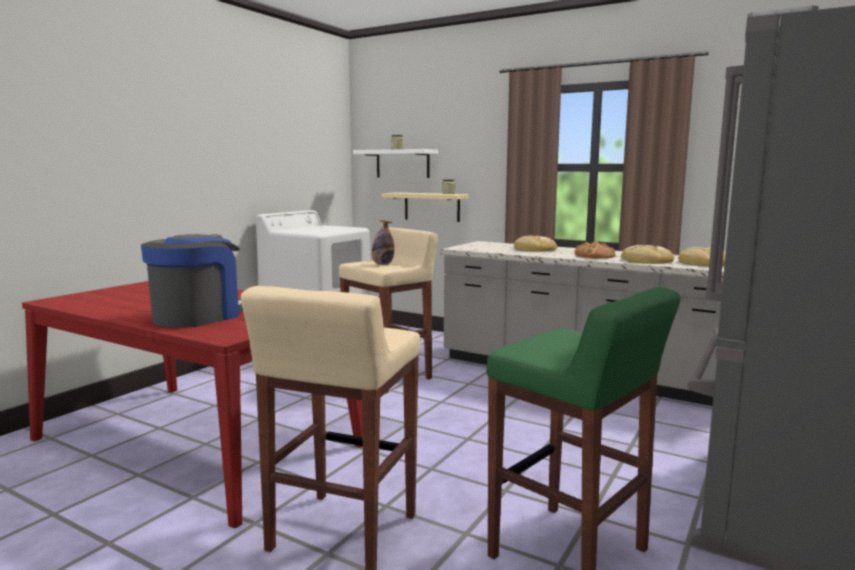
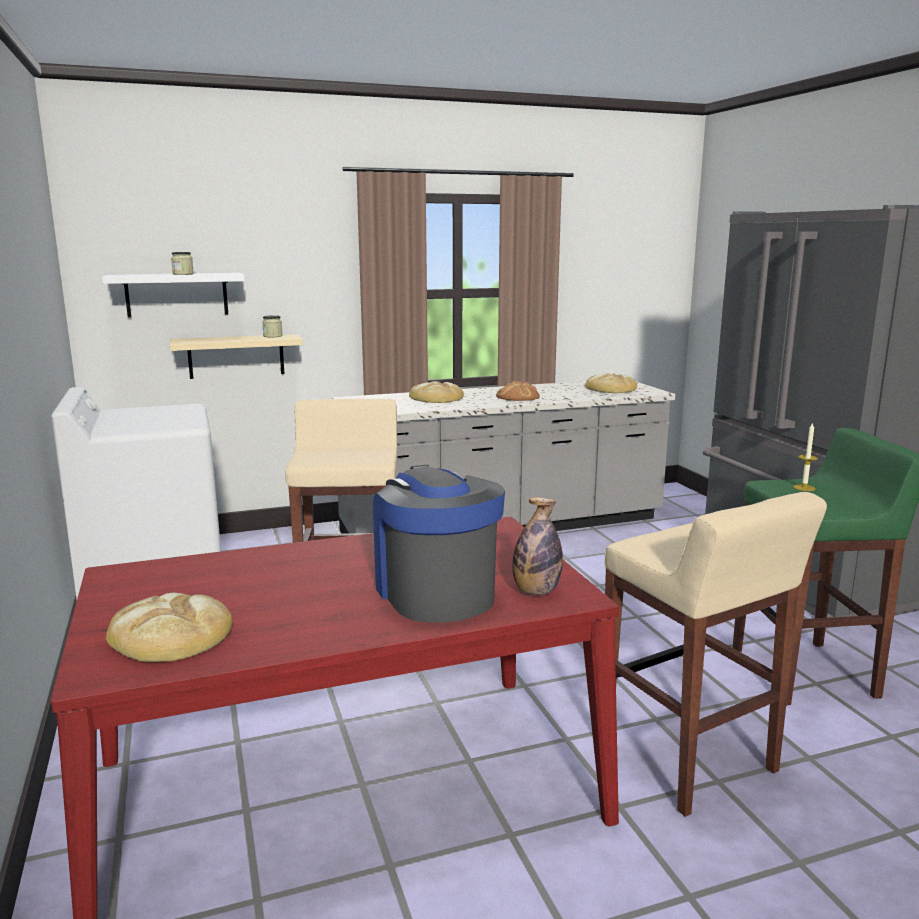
camera: 50 degrees left, 5 degrees up
(382, 264) = (347, 454): bottle -> bottle (536, 591)
(579, 341) = (804, 487): none -> candle
(646, 260) = (570, 394): bread -> bread (171, 635)

